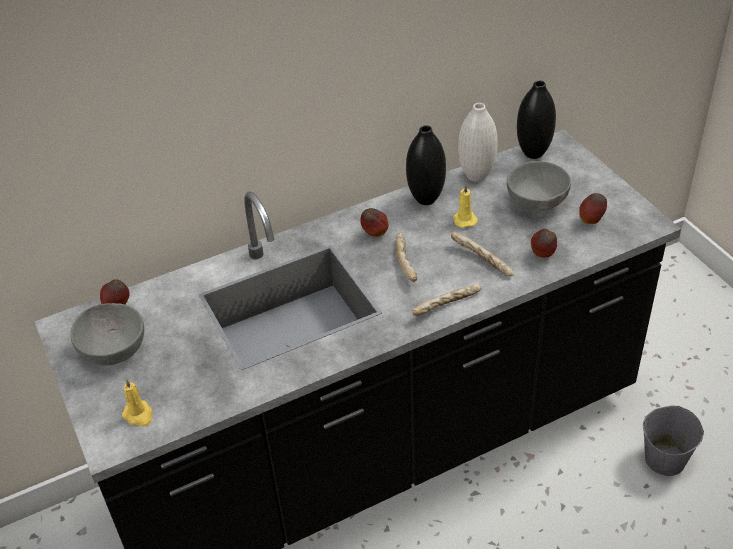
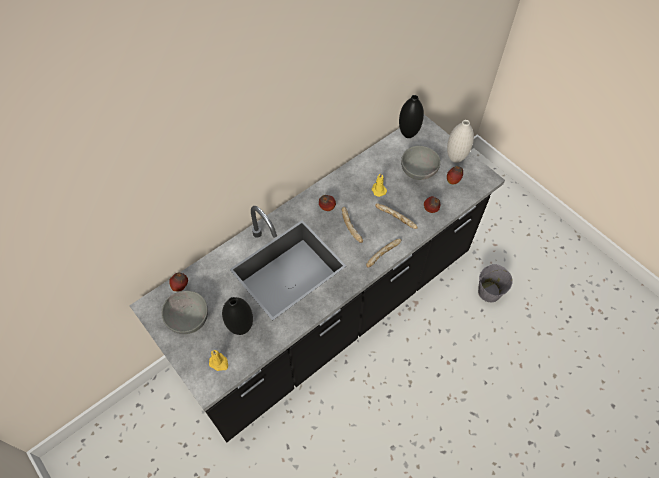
camera: 15 degrees left, 15 degrees up
(426, 199) = (351, 177): black vase -> black vase (241, 327)
(476, 176) = (378, 156): white vase -> white vase (455, 158)

